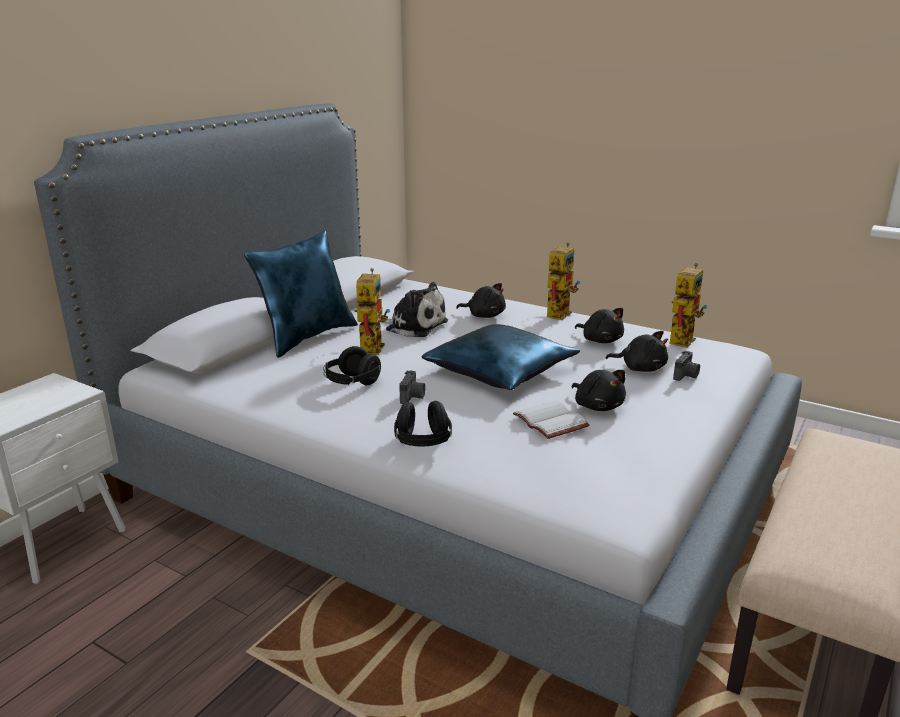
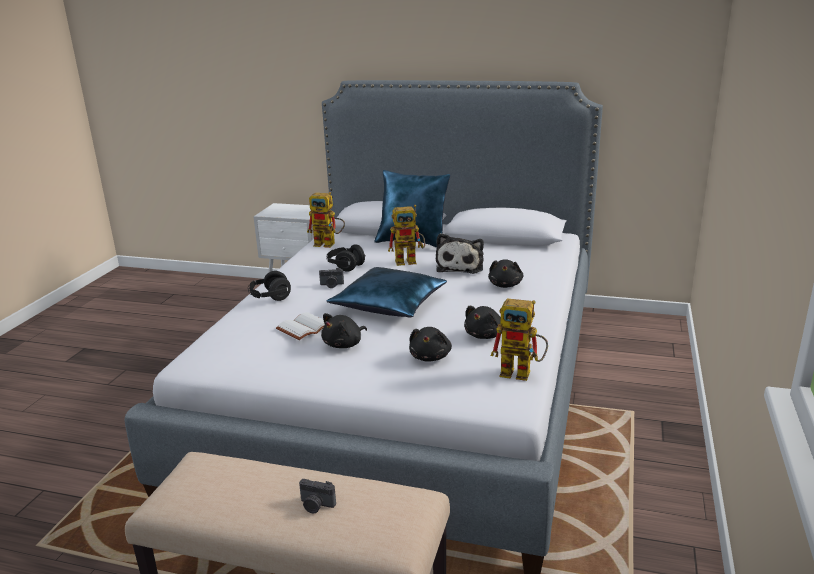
camera: 75 degrees right, 0 degrees up
(558, 312) = (543, 311): toy robot -> toy robot (329, 244)
(686, 375) = (423, 377): camera -> camera (316, 505)

